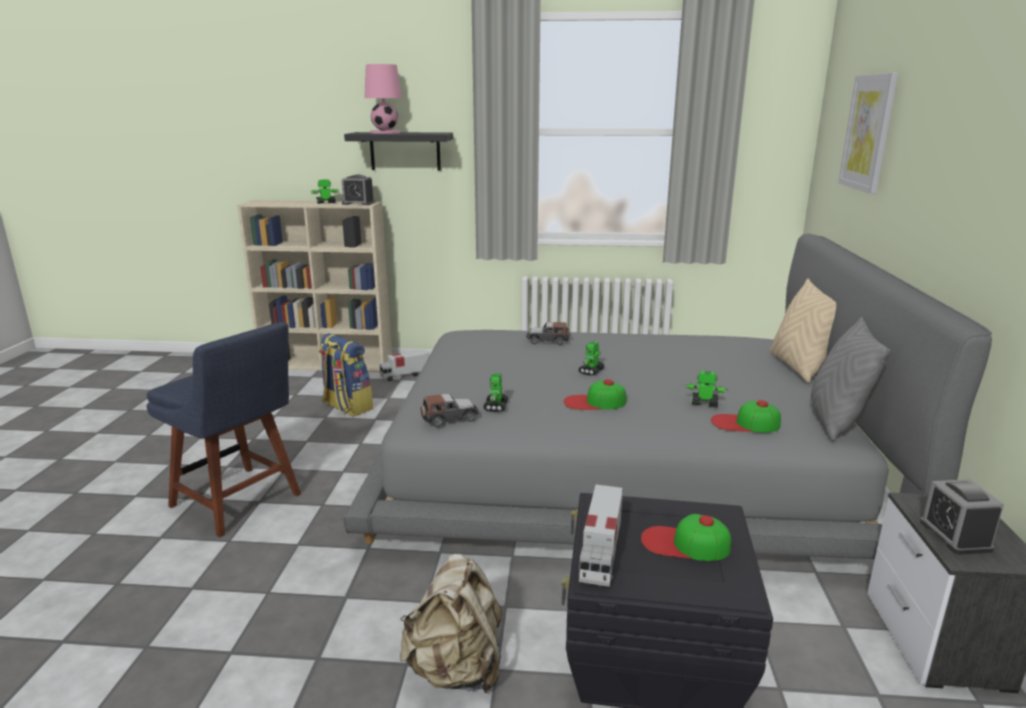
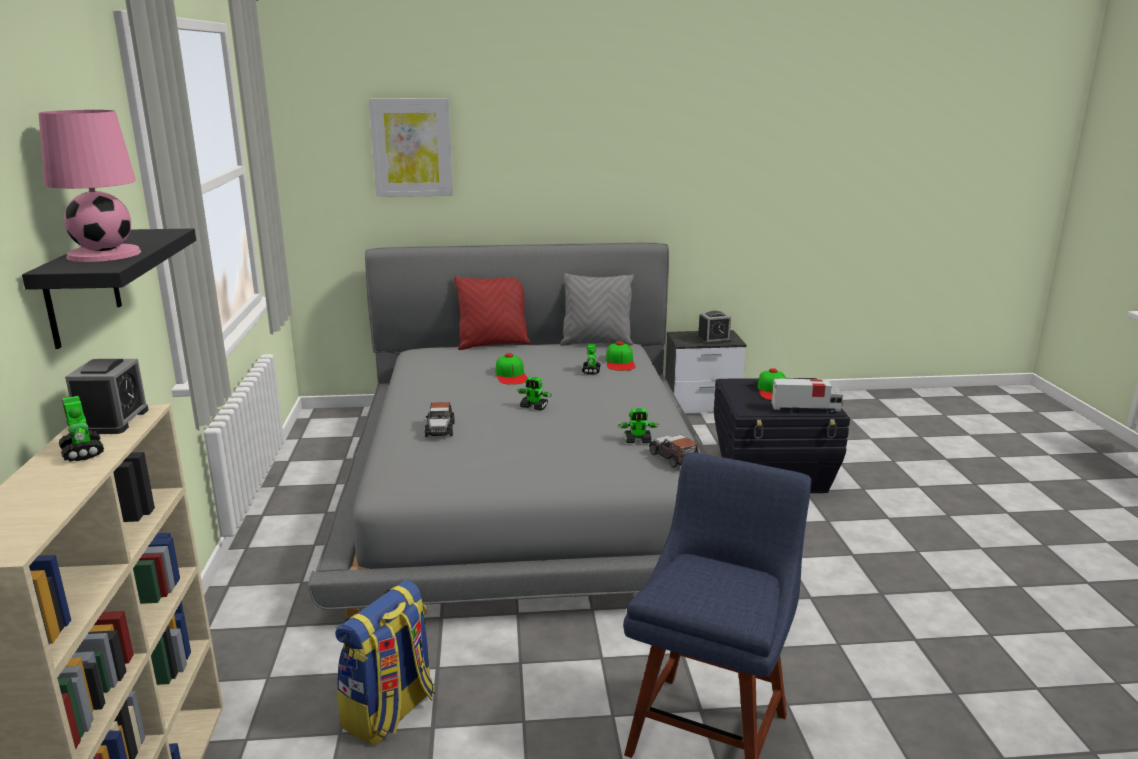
camera: 100 degrees left, 0 degrees up
(404, 375) = (248, 675): toy truck -> none
(457, 669) = (840, 534): beige backpack -> none
(594, 402) = (608, 404): cap -> cap (511, 375)
(798, 367) = (493, 344): beige pillow -> red pillow

